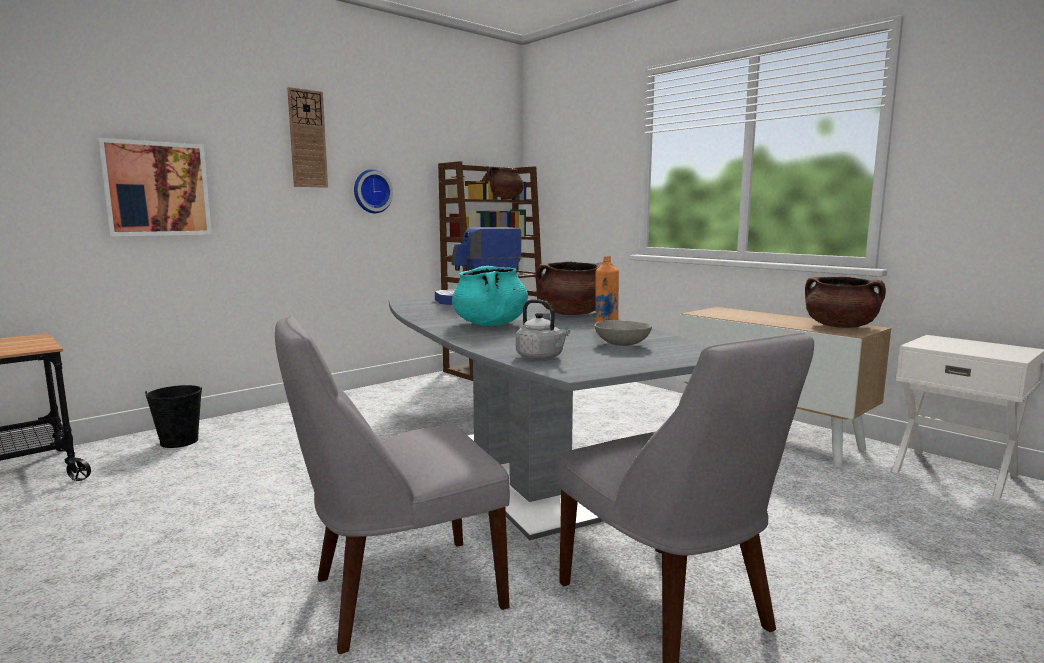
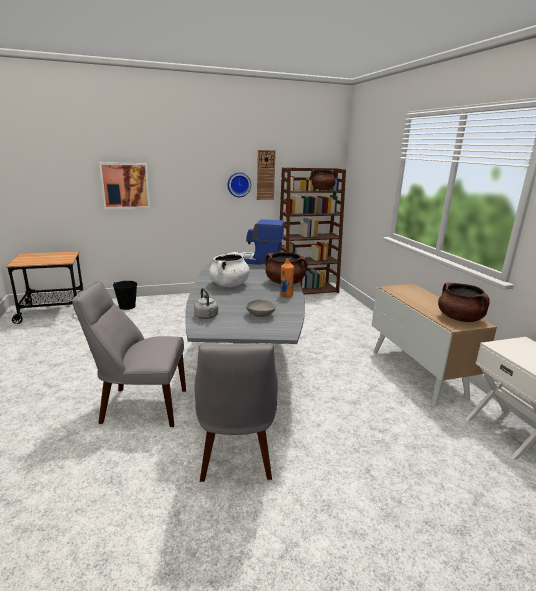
camera: 25 degrees right, 10 degrees up
(307, 139) = (202, 156): wall clock -> wall clock (265, 175)
(490, 324) = (229, 285): turquoise cooking pot -> white cooking pot

